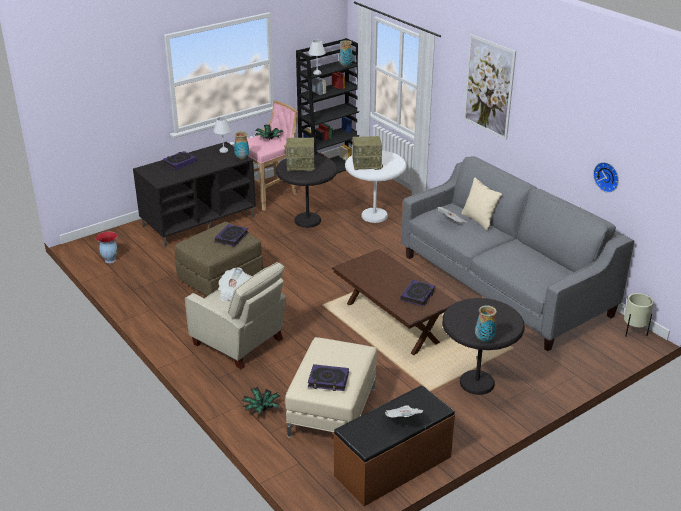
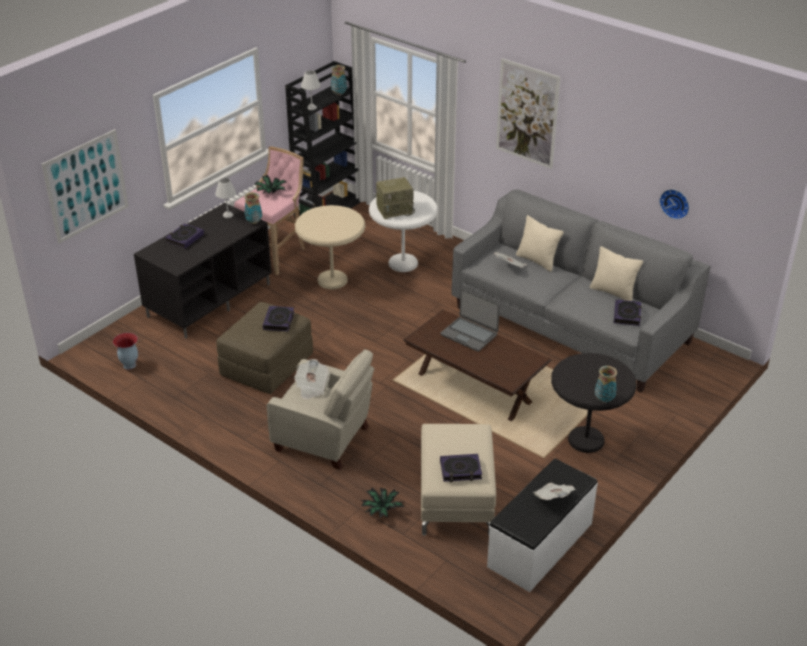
camera: 15 degrees left, 5 degrees up
(94, 102) = (86, 186): none -> picture
(301, 166) = (323, 222): radio -> none
(307, 221) = (332, 280): black side table -> beige side table
(392, 272) = (469, 334): none -> laptop
(393, 467) = (541, 545): brown bench -> white bench
(418, 295) = (507, 358): book -> book (627, 315)
(539, 255) = (613, 292): none -> beige pillow
(634, 333) = (715, 357): beige planter -> none

